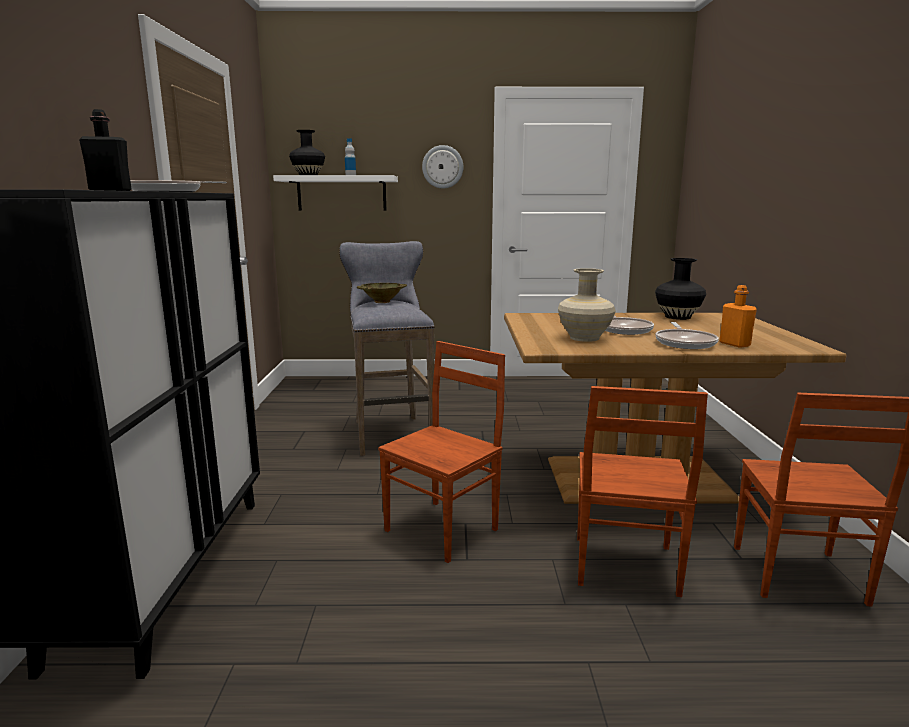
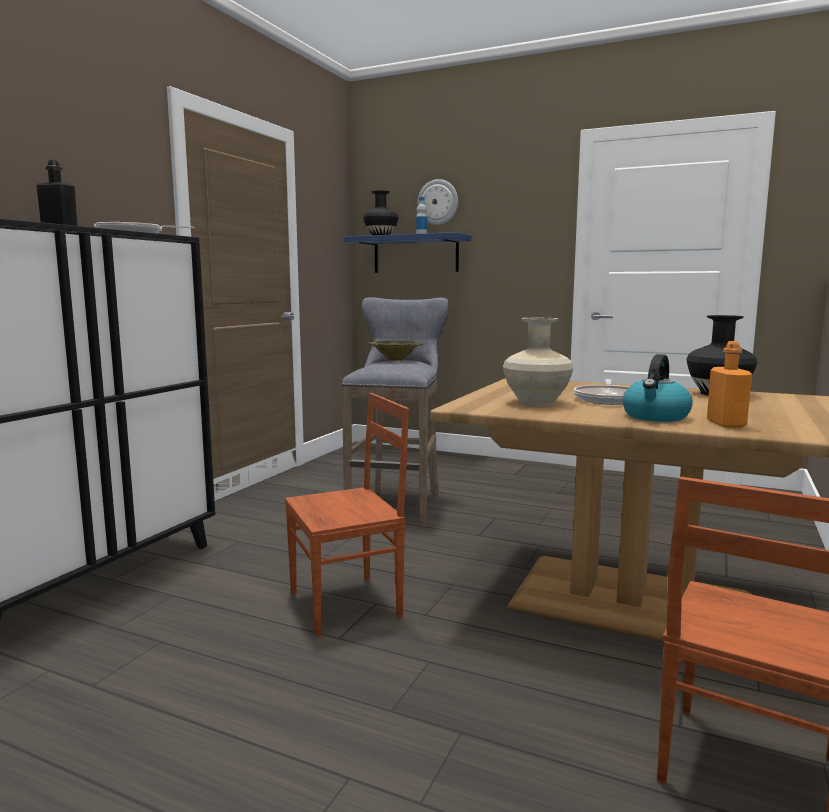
camera: 25 degrees right, 5 degrees down
(341, 193) = (415, 254): white shelf -> blue shelf
(442, 167) = (519, 223): wall clock -> wall clock (438, 202)
(623, 566) = (504, 691): brown chair -> none
(685, 343) = (655, 417): frying pan -> kettle

